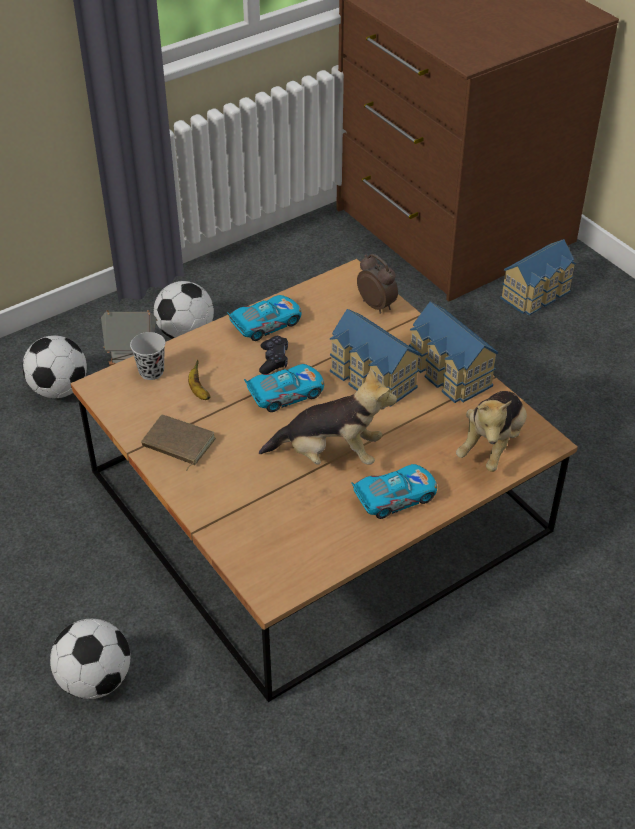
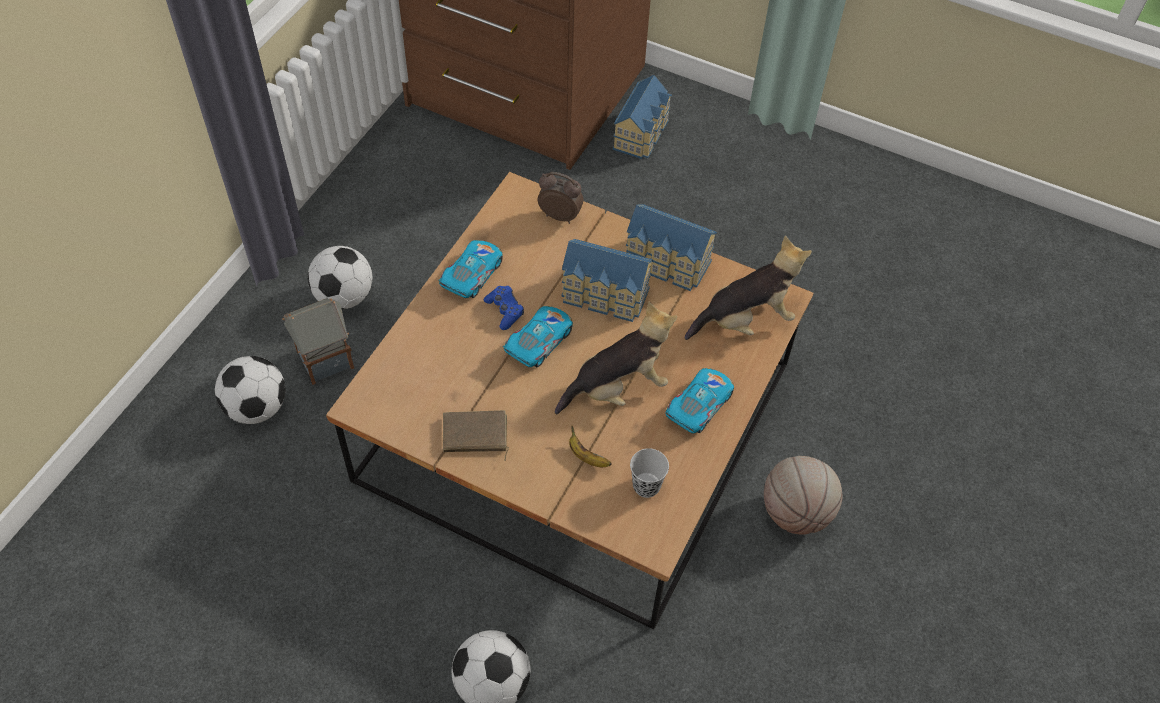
camera: 30 degrees left, 10 degrees up
(151, 372) = (397, 370): black cup -> black cup (646, 486)
(198, 391) = (456, 372): banana -> banana (586, 457)
(274, 360) = (504, 311): black game controller -> blue game controller
(475, 663) = (796, 512): none -> basketball
(492, 444) = (745, 320): plush toy -> plush toy turned 105 degrees counterclockwise

